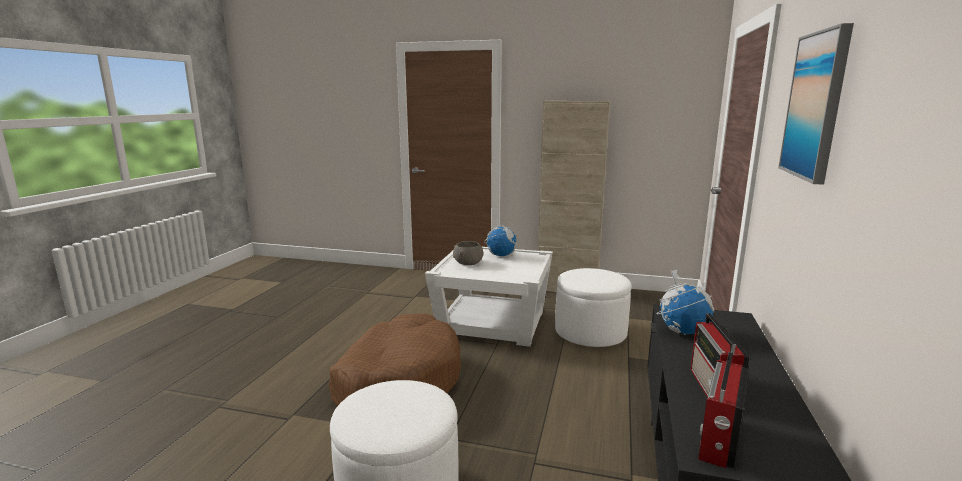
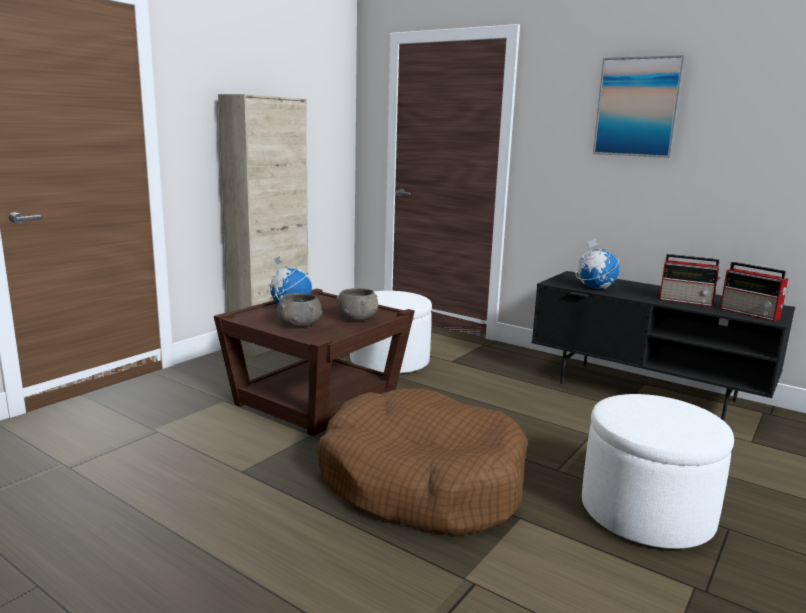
camera: 70 degrees left, 0 degrees up
(492, 324) = (318, 399): white side table -> brown side table
(501, 273) = (357, 318): none -> grey bowl

